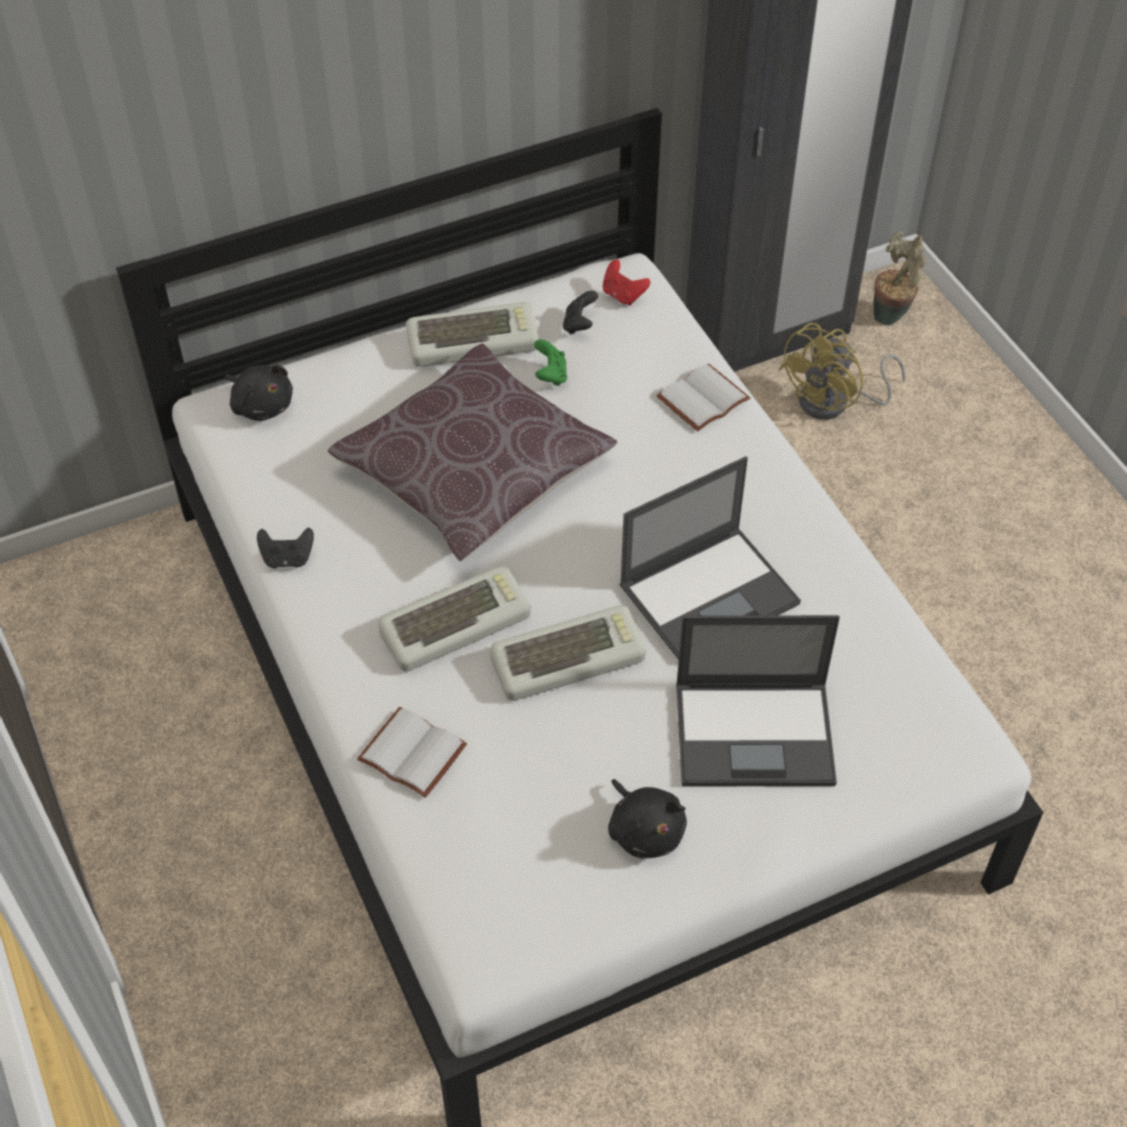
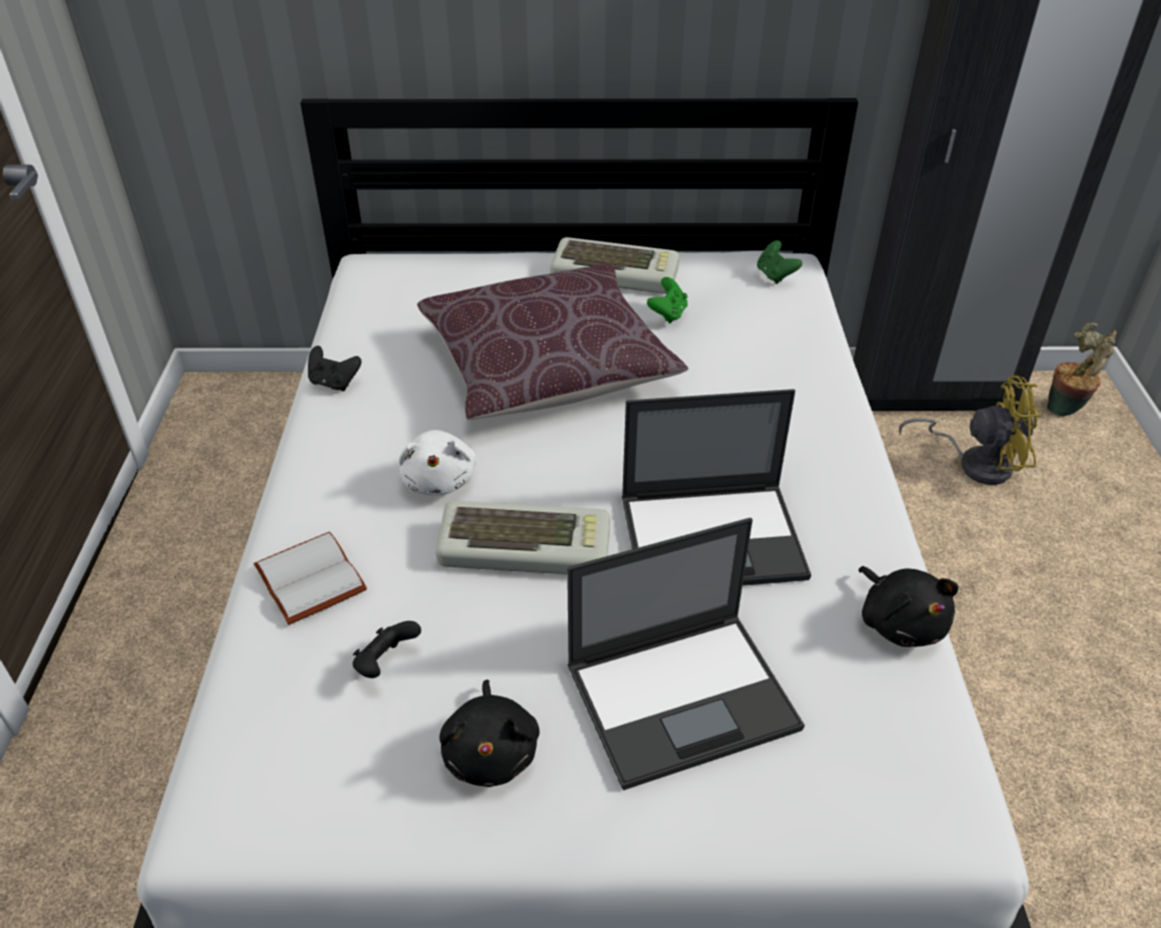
camera: 25 degrees right, 10 degrees down
(261, 405) = (405, 272): black plush toy -> black plush toy (900, 622)
(455, 623) = (439, 479): keyboard -> white plush toy
(579, 325) = (720, 286): black game controller -> black game controller (386, 664)
(623, 295) = (775, 275): red game controller -> green game controller
(703, 401) = (806, 372): white book -> none
(756, 733) = (684, 696): laptop -> laptop turned 45 degrees counterclockwise
(834, 403) = (975, 462): yellow fan -> yellow fan turned 150 degrees counterclockwise

